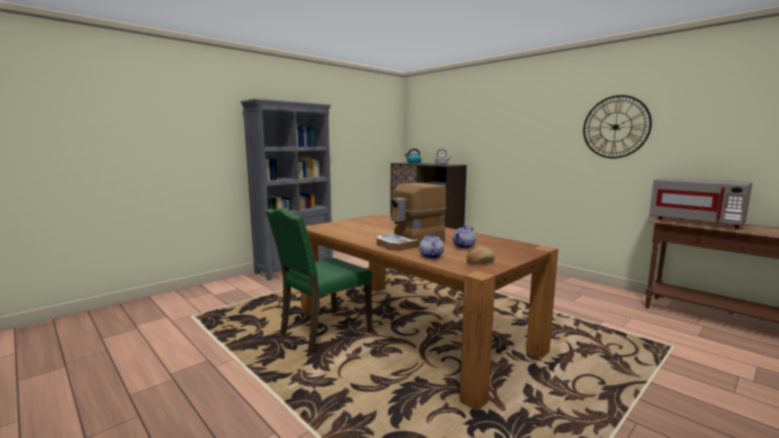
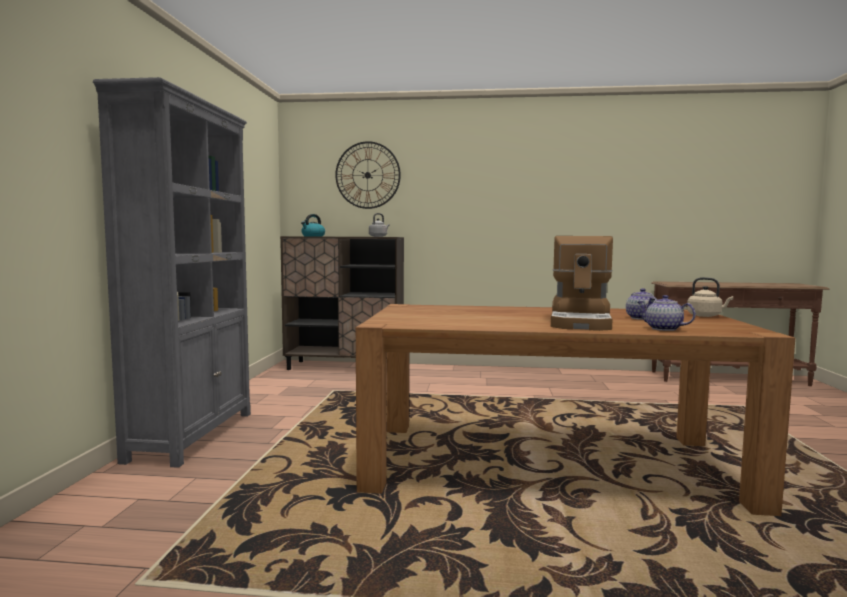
camera: 40 degrees left, 5 degrees down
(323, 333) = (455, 508): green chair -> none
(479, 263) = (722, 327): bread -> none
(524, 253) = (706, 316): none -> beige kettle
(615, 127) = (599, 188): wall clock -> wall clock (367, 175)
(696, 222) = (695, 283): grey microwave -> none

